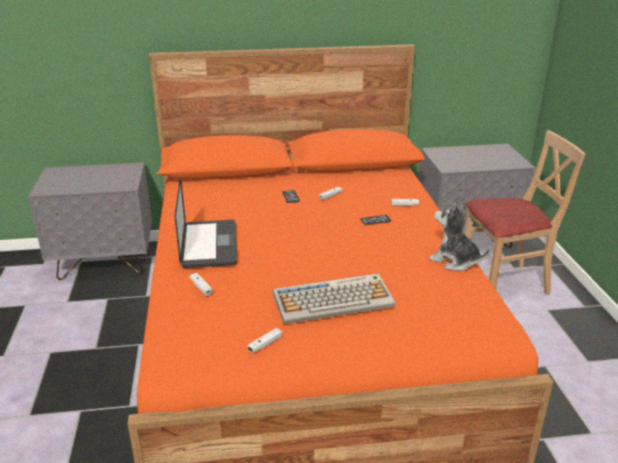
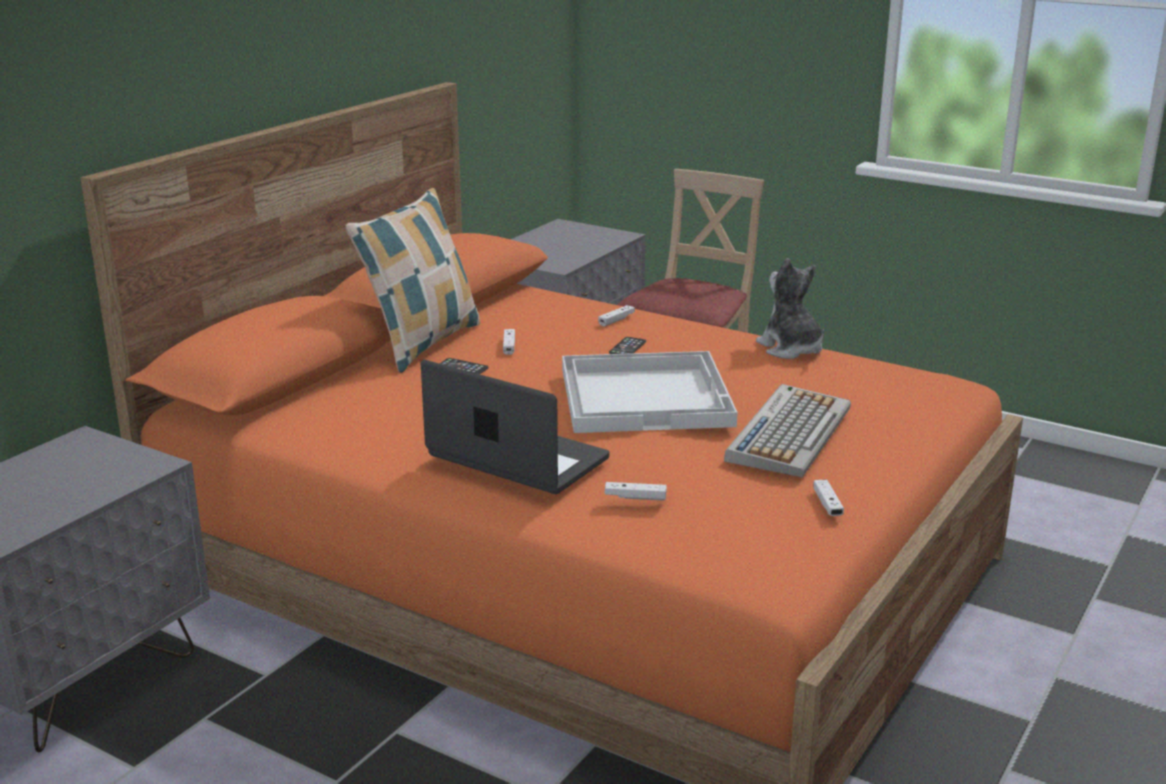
camera: 50 degrees left, 5 degrees down
(302, 179) = (422, 343): none -> pillow
(321, 246) = (646, 396): none -> white tray
(455, 261) = (790, 349): plush toy -> plush toy turned 75 degrees clockwise

